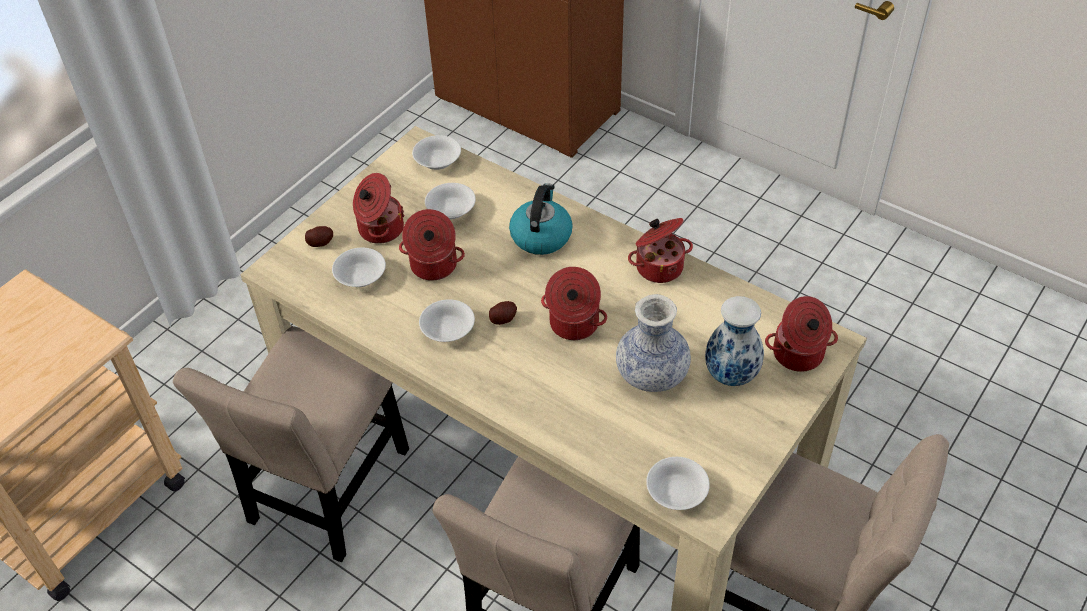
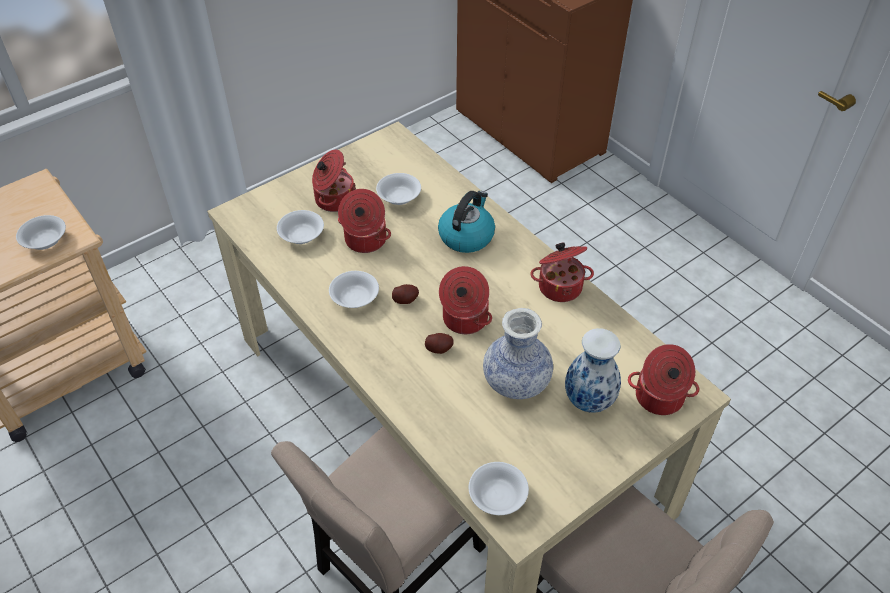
camera: 15 degrees right, 0 degrees up
(320, 242) = (281, 199): potato -> potato (439, 348)
(326, 493) = (250, 412): beige chair -> none
(438, 161) = (404, 154): white bowl -> white bowl (45, 241)

